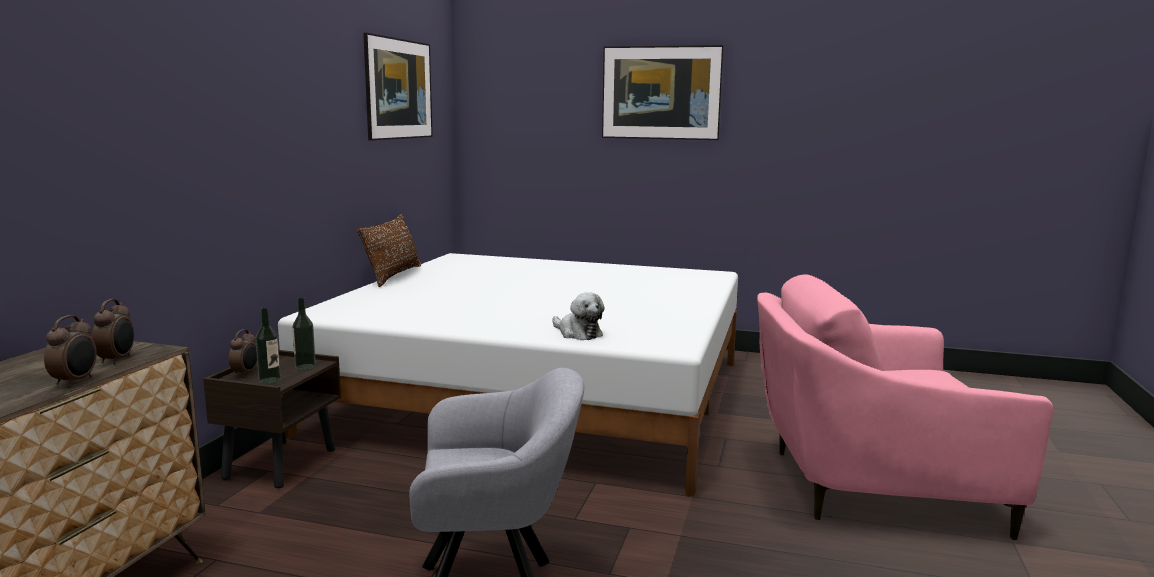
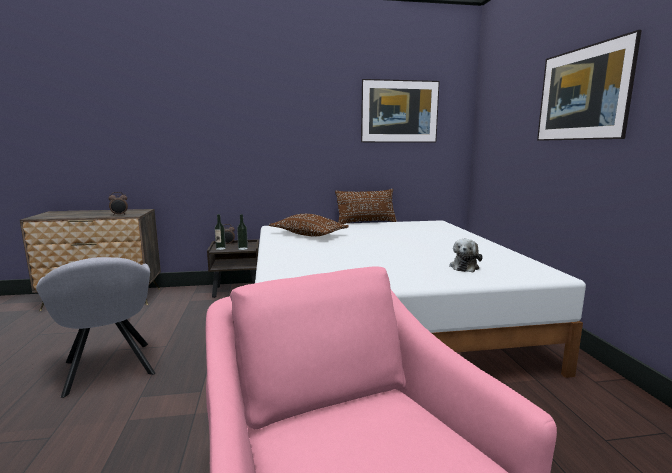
camera: 65 degrees right, 0 degrees up
(76, 381) = (92, 216): alarm clock -> none
(417, 306) = (308, 235): none -> brown pillow
(577, 333) = (286, 266): plush toy -> plush toy (464, 267)

